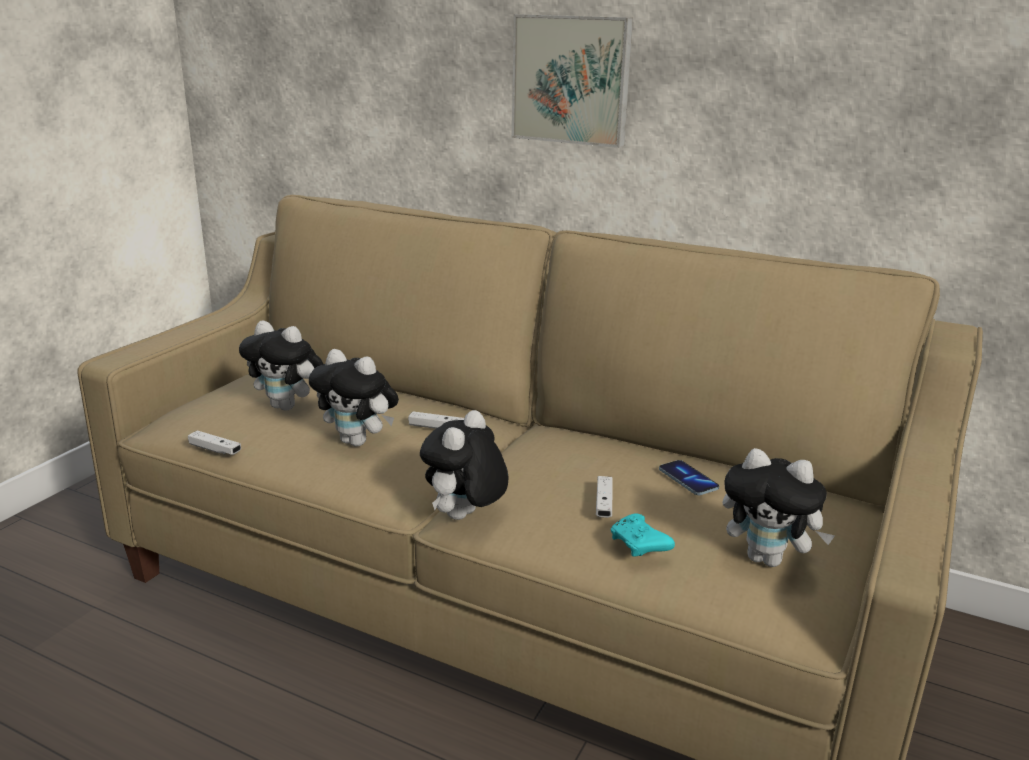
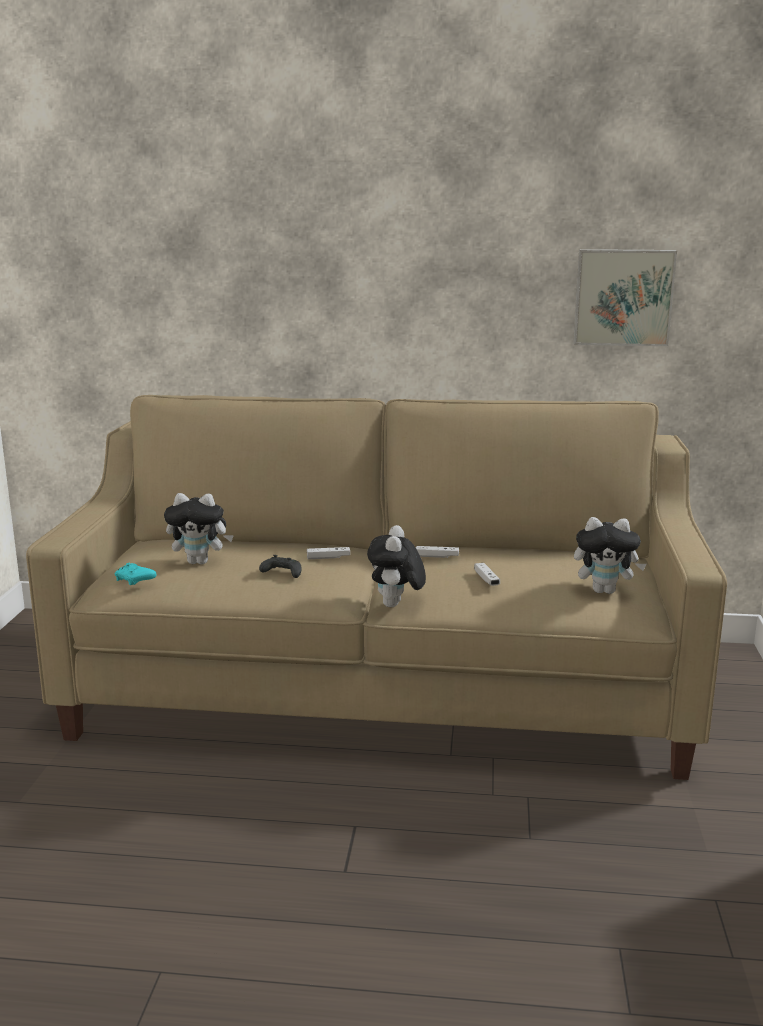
camera: 20 degrees left, 5 degrees down
(215, 450) = (173, 596): white game controller -> white game controller (437, 556)
(358, 442) = (281, 574): plush toy -> black game controller
(572, 79) = (369, 288): picture -> picture (623, 297)
(639, 545) = (527, 596): turquoise game controller -> turquoise game controller (135, 581)
(688, 479) = (527, 559): phone -> none

